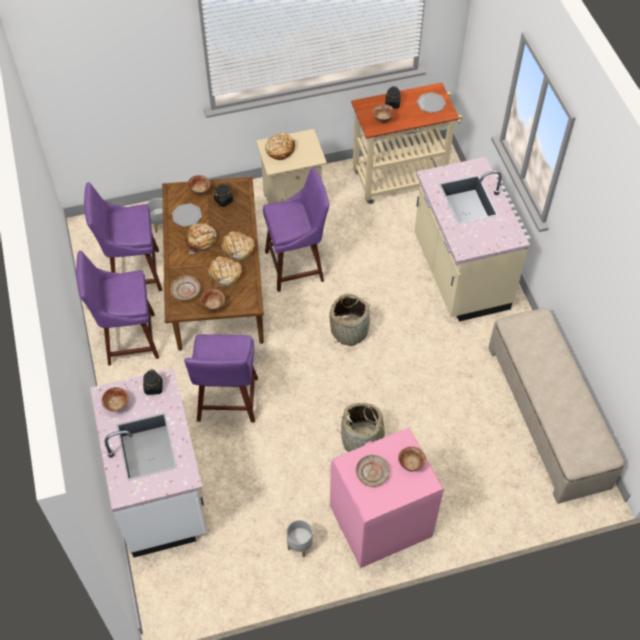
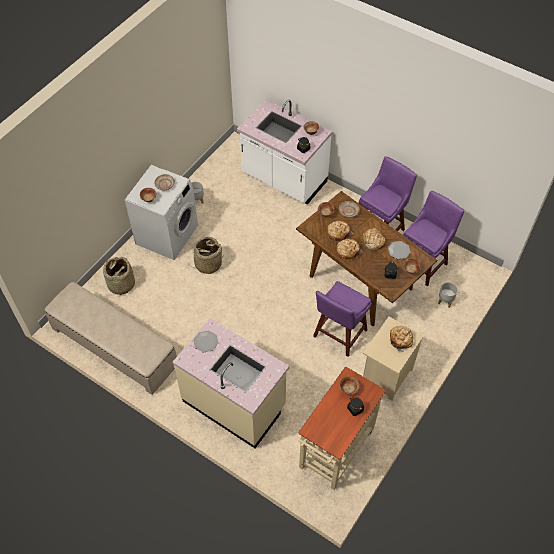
camera: 140 degrees right, 0 degrees up
(227, 402) = (295, 234): purple chair -> none
(349, 330) = (269, 317): basket -> basket (121, 284)
(379, 519) = (168, 234): pink washing machine -> white washing machine
(431, 103) = (329, 431): plate -> plate (206, 342)

